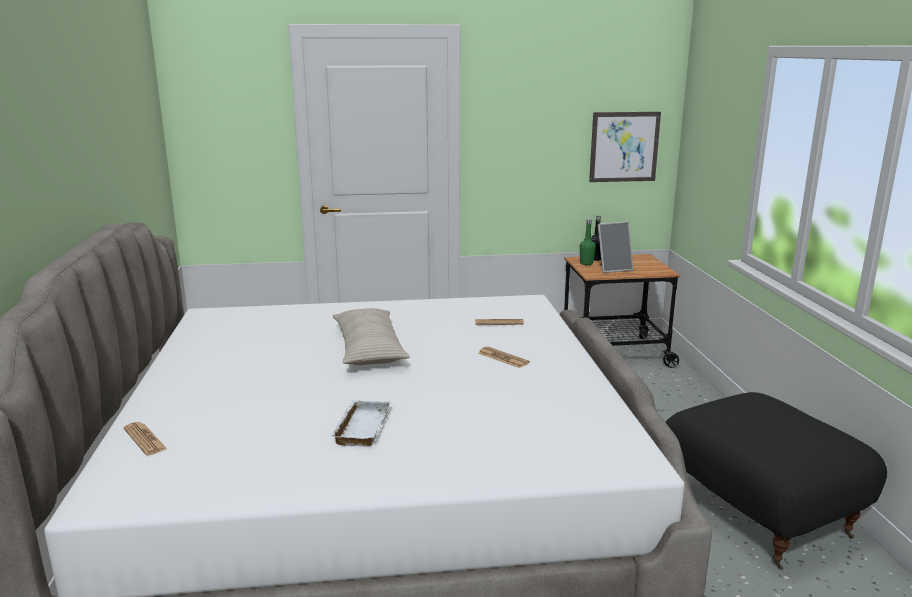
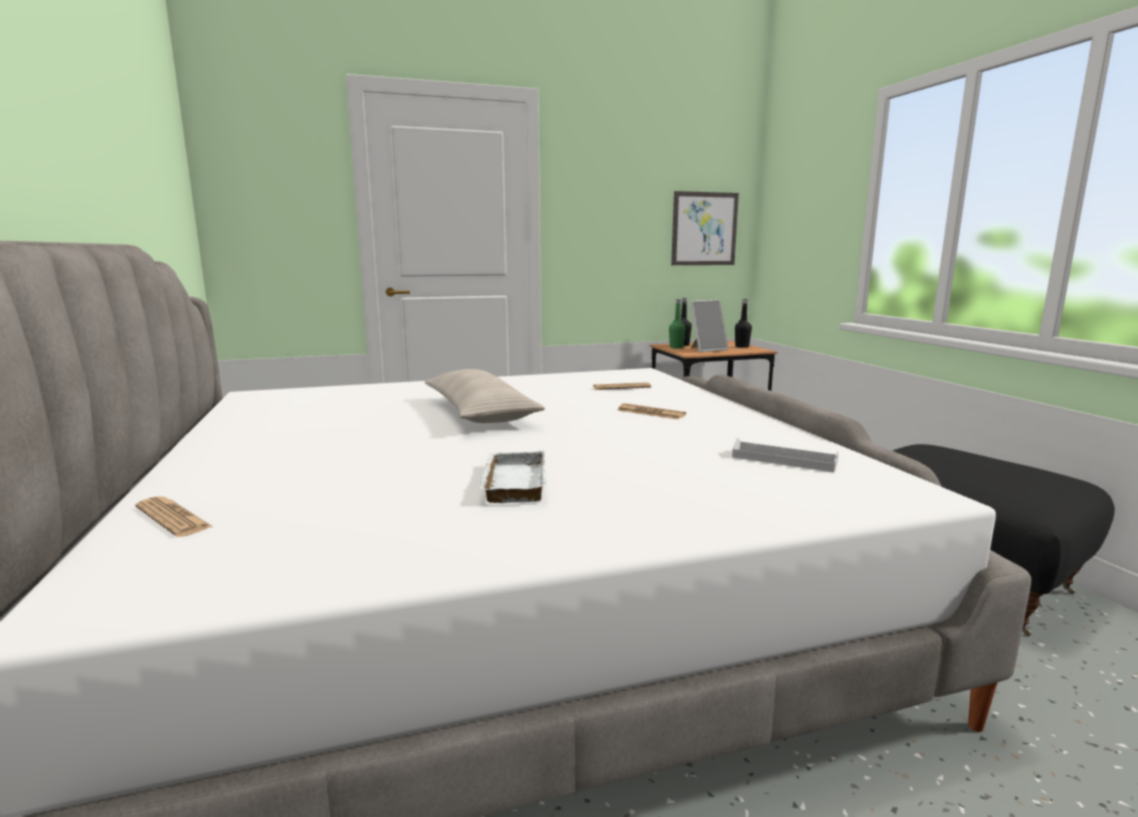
camera: 10 degrees left, 5 degrees down
(568, 421) = (784, 460): none -> white tray
(651, 265) = (742, 347): none -> black bottle

